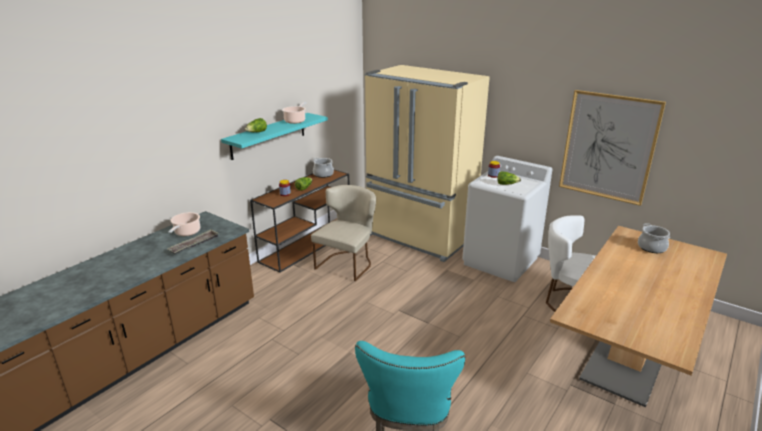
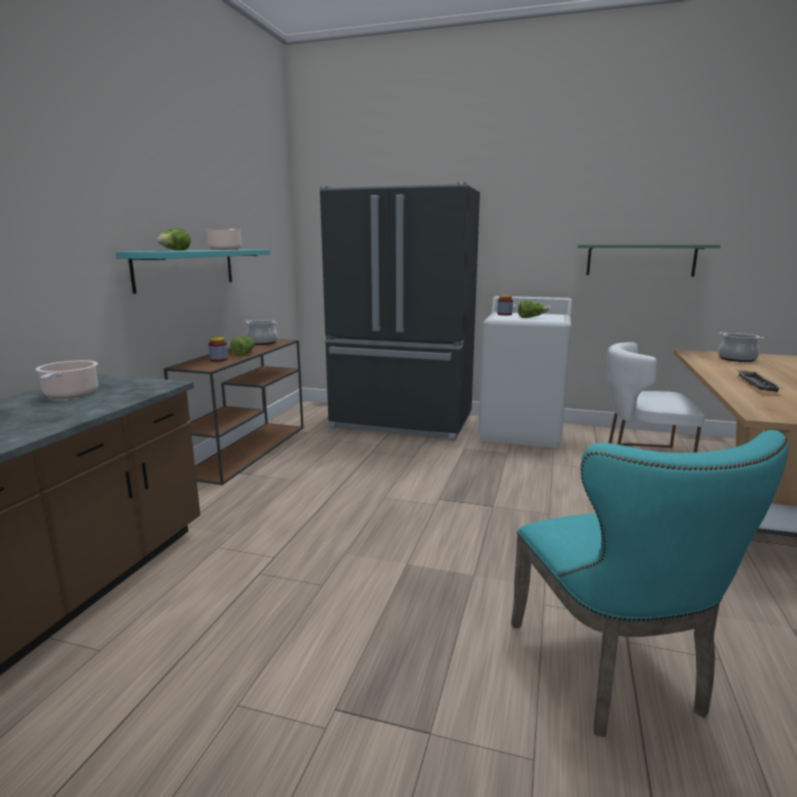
camera: 20 degrees left, 10 degrees down
(194, 244) = (96, 404): tray -> tray (756, 385)
(347, 263) = (323, 460): beige chair -> none
(419, 237) = (401, 423): beige fridge -> black fridge
(608, 147) = (640, 260): picture -> green shelf

